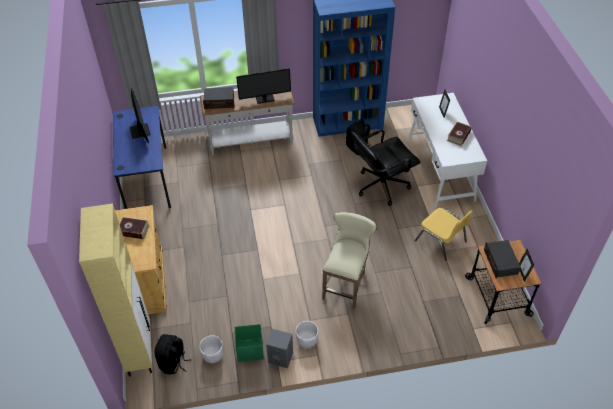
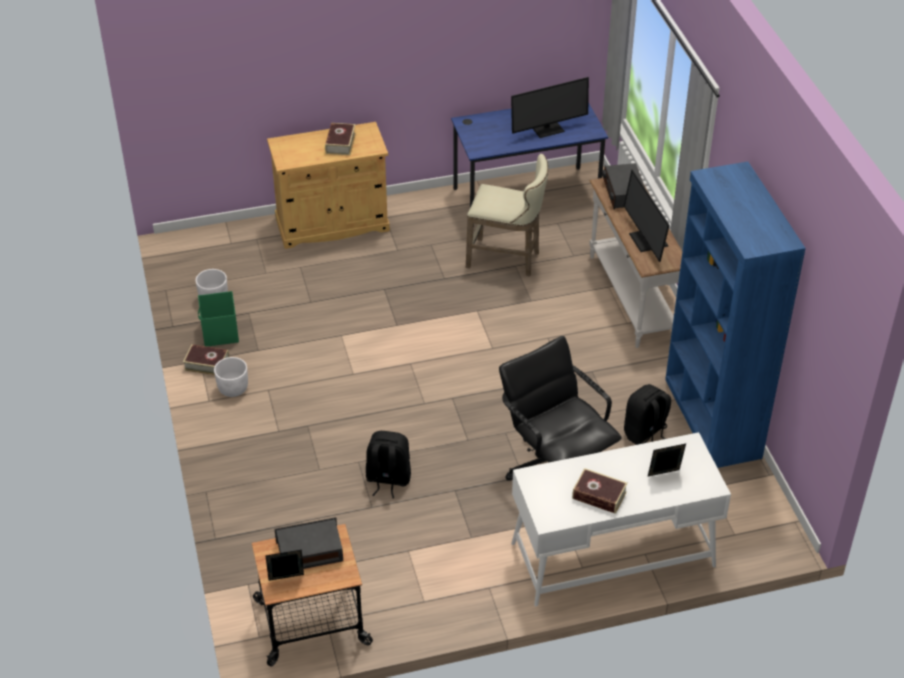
camera: 85 degrees right, 5 degrees down
(140, 350) = (224, 234): beige cabinet -> none
(173, 363) = (204, 265): black backpack -> black backpack (388, 479)
(281, 357) = (207, 364): grey speaker -> book
(346, 284) = (334, 428): beige stool -> beige stool (507, 259)
(441, 241) = (430, 549): yellow chair -> none

